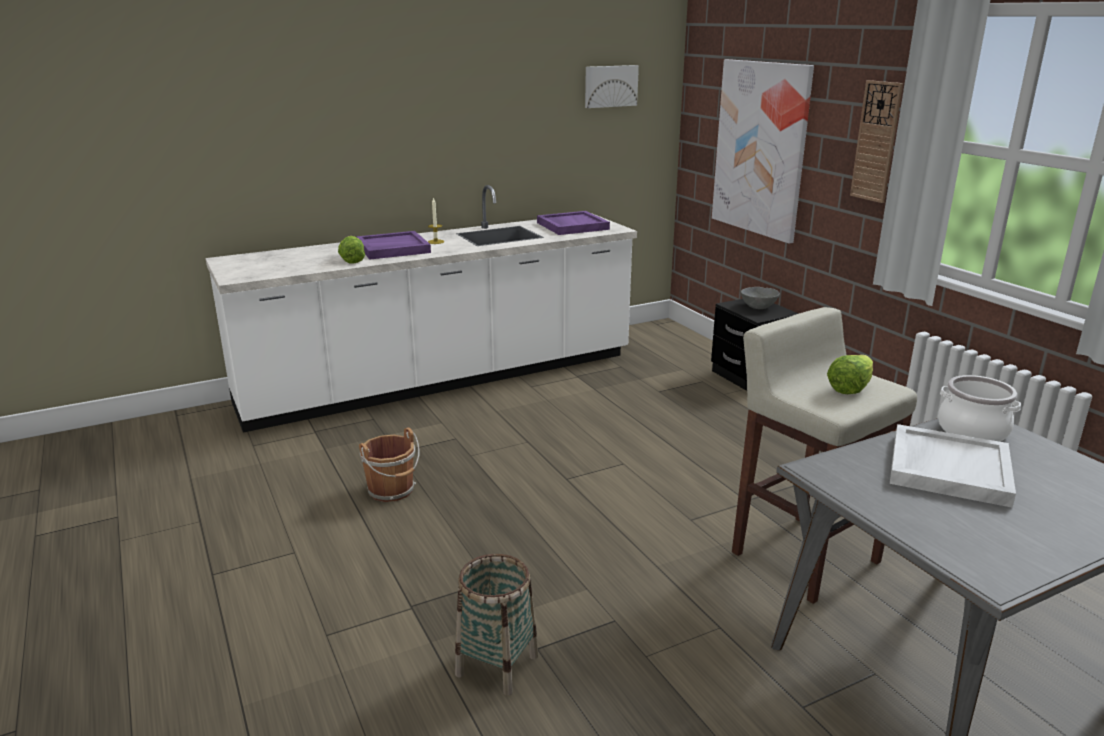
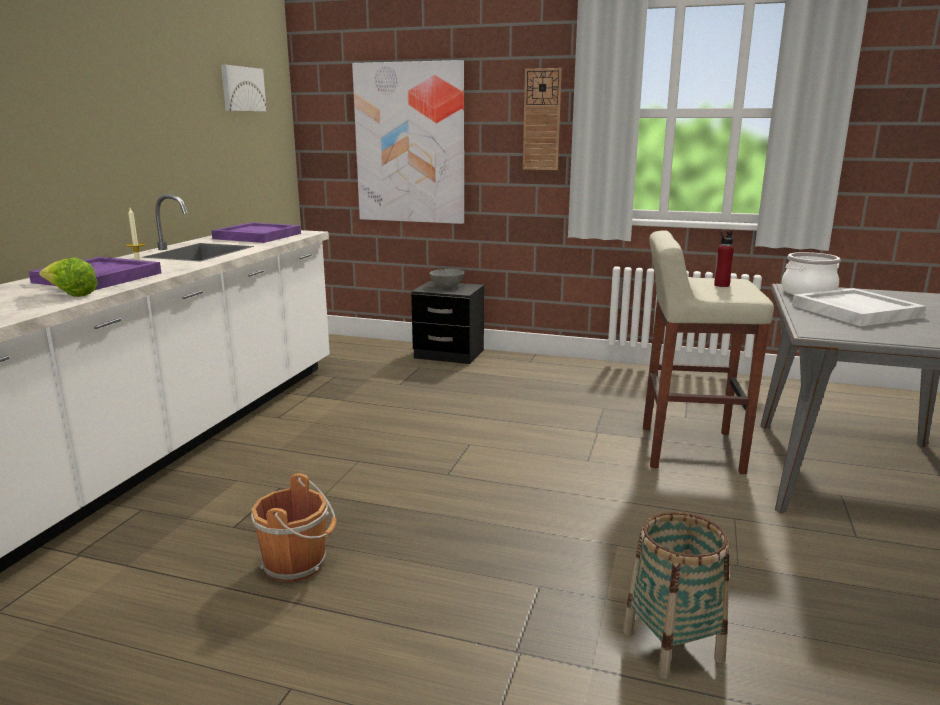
camera: 45 degrees left, 5 degrees down
(850, 388) = (721, 285): lettuce -> red bottle

